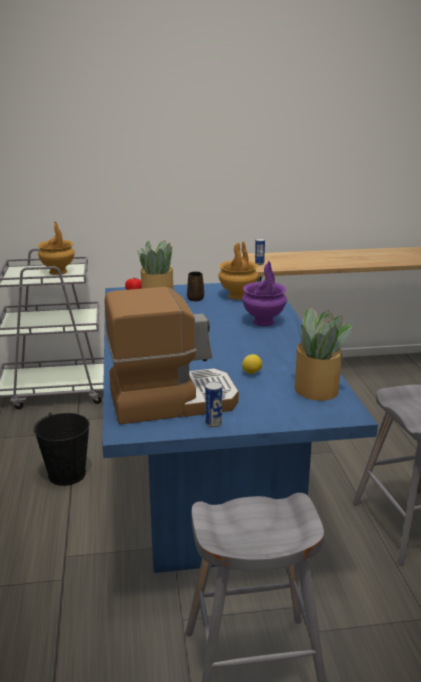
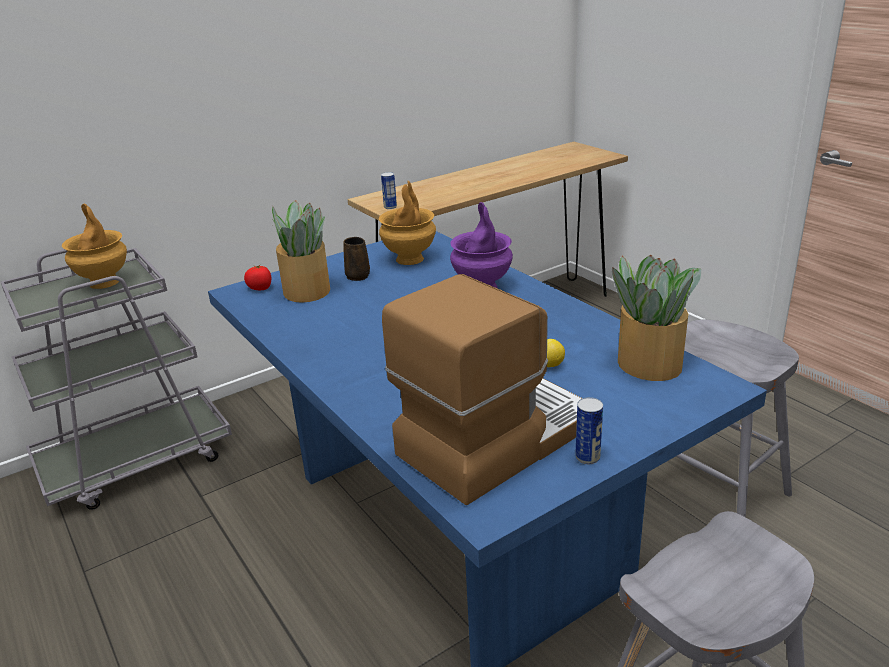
camera: 25 degrees left, 5 degrees up
(67, 474) = (248, 585): black bucket -> none

